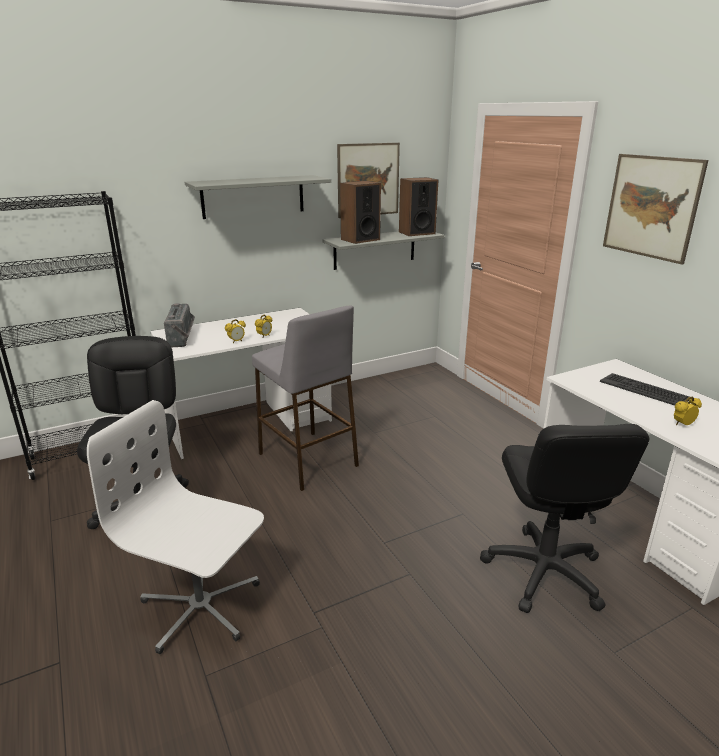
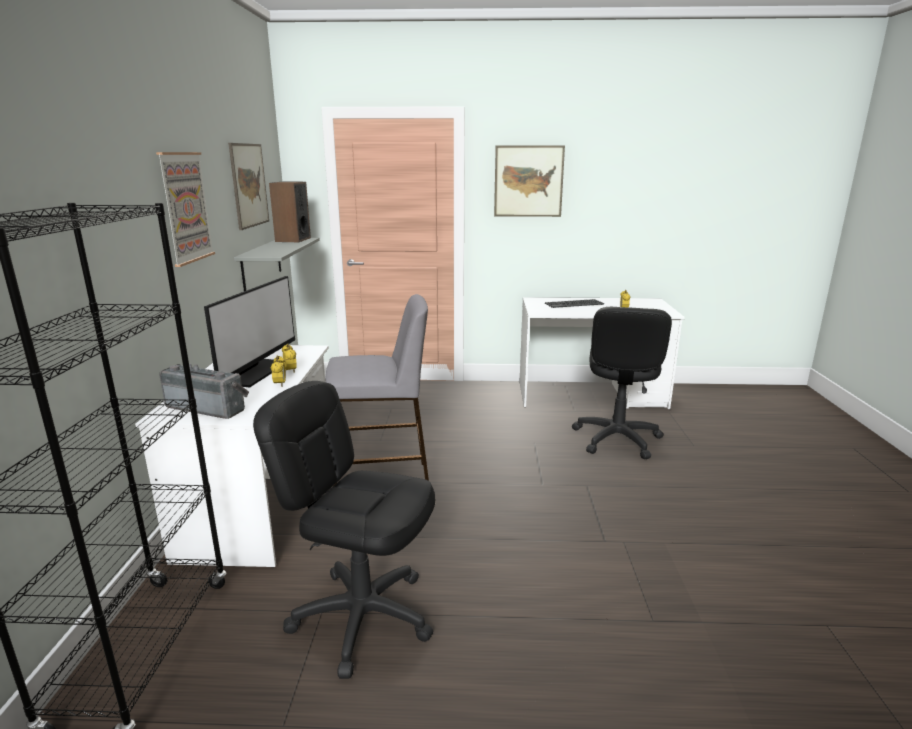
camera: 60 degrees left, 5 degrees down
(200, 607) = (562, 606): white office chair -> none
(251, 328) = (253, 372): none -> monitor
(253, 196) = (185, 207): grey shelf -> picture
(360, 239) = (272, 251): speaker -> none
(543, 572) = (616, 439): black office chair -> black office chair turned 75 degrees clockwise

